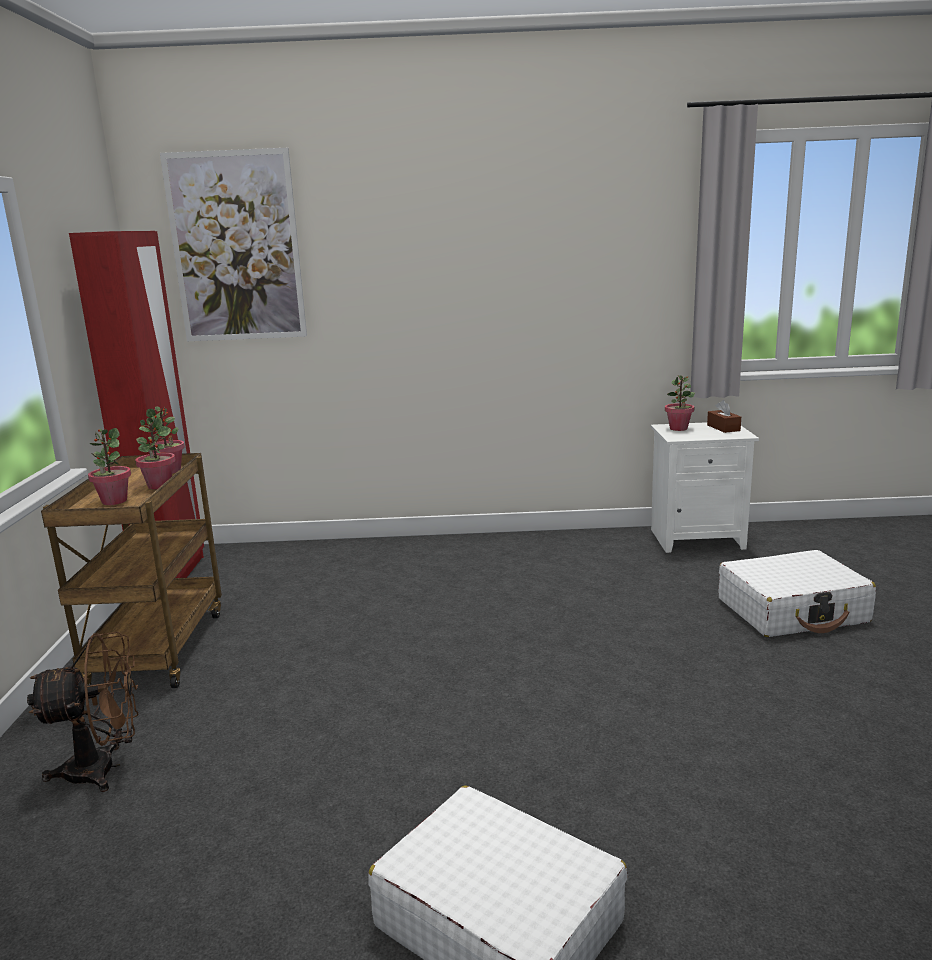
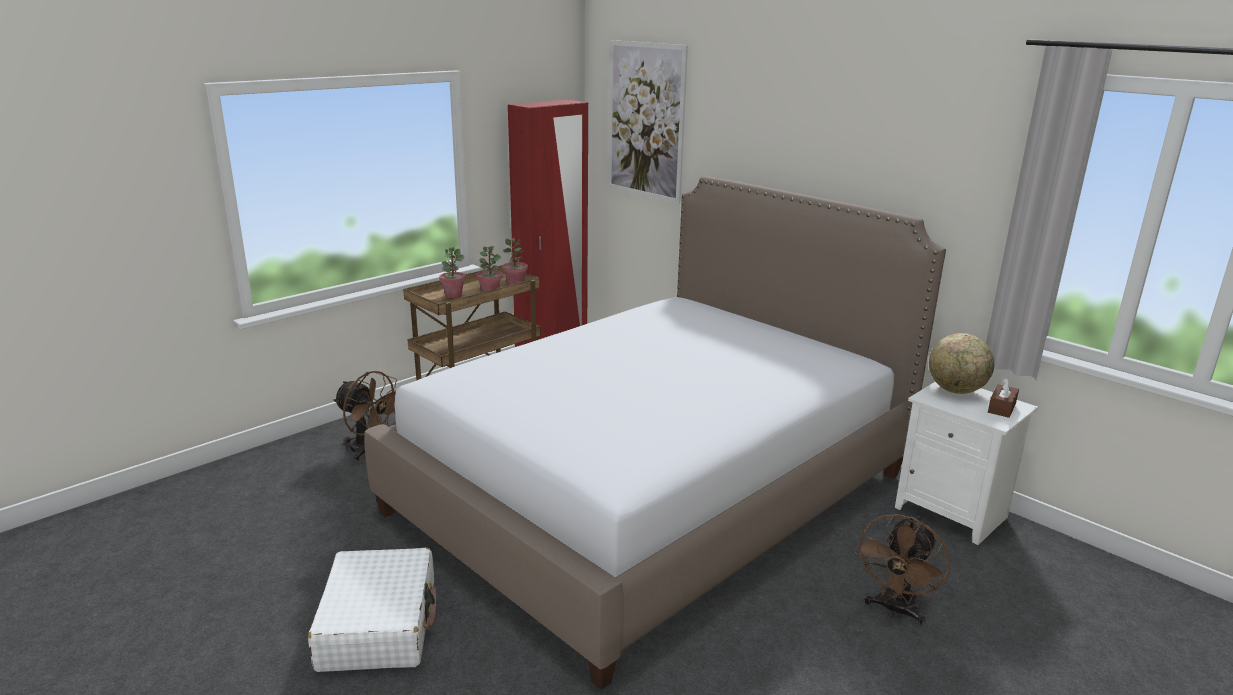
camera: 45 degrees right, 5 degrees up
(500, 631) = (653, 493): none -> bed
(678, 428) = (956, 390): potted plant -> globe
(792, 611) = (895, 610): white suitcase -> brown fan

